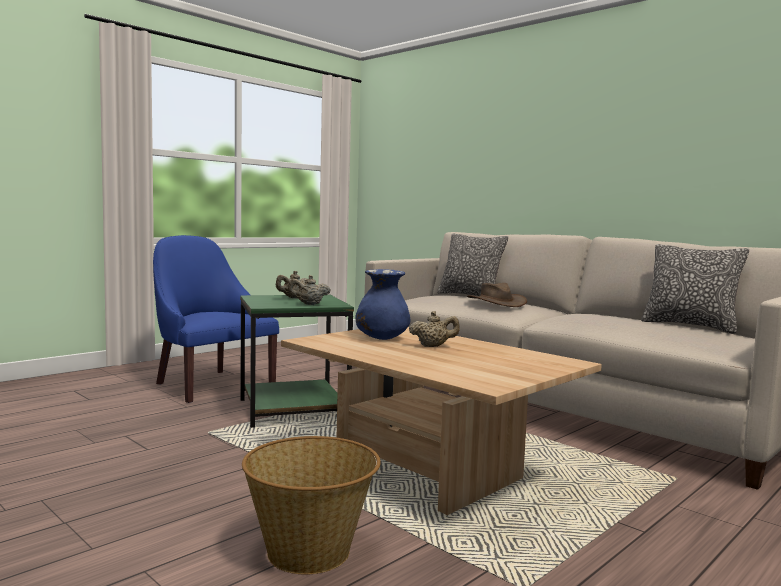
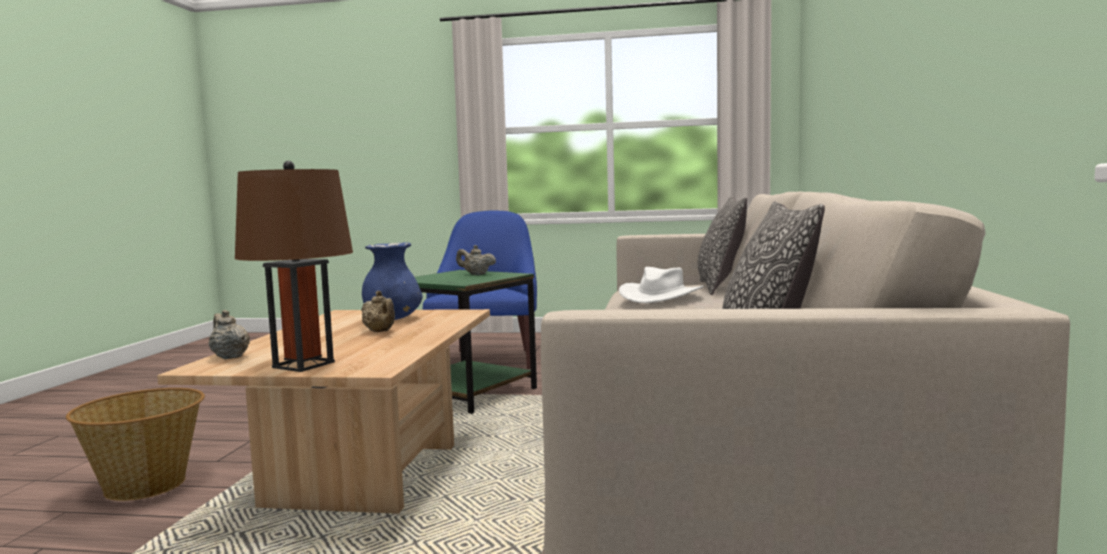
camera: 55 degrees right, 0 degrees up
(309, 304) = (446, 280): beige teapot -> beige teapot (229, 357)
(496, 302) = (660, 296): brown hat -> white hat
(529, 369) = (303, 365): none -> brown table lamp

